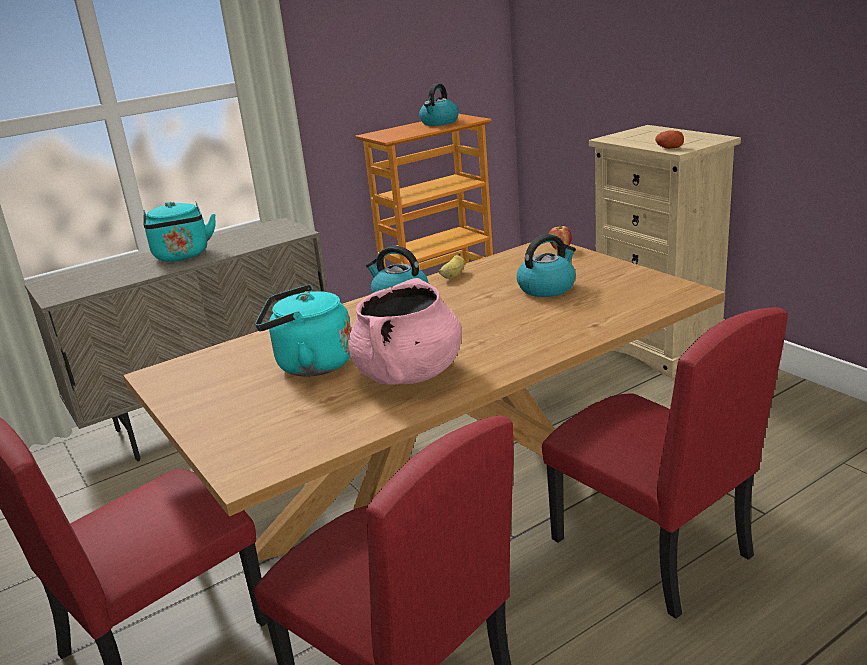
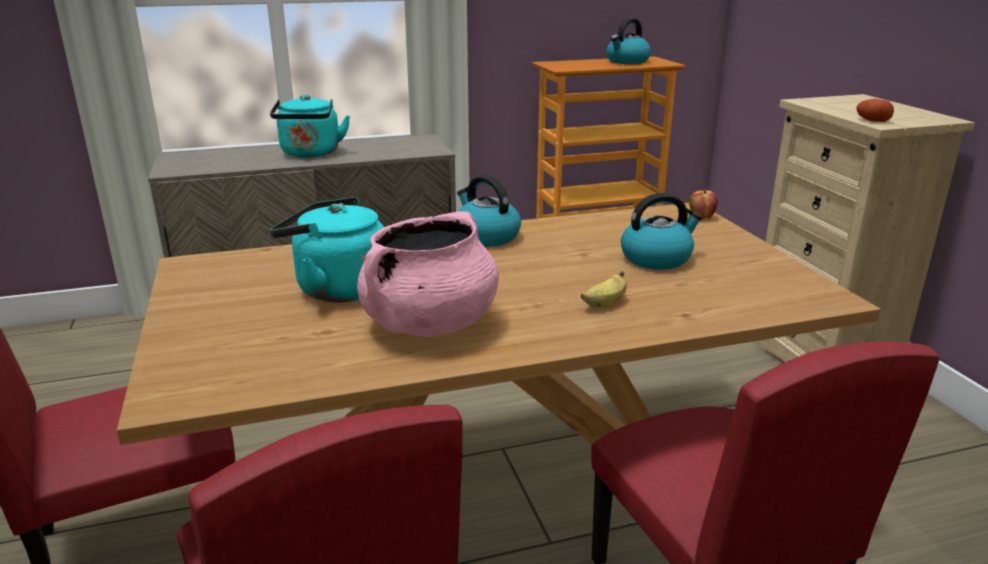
camera: 15 degrees right, 0 degrees up
(453, 276) = (561, 224): banana -> banana (604, 304)

